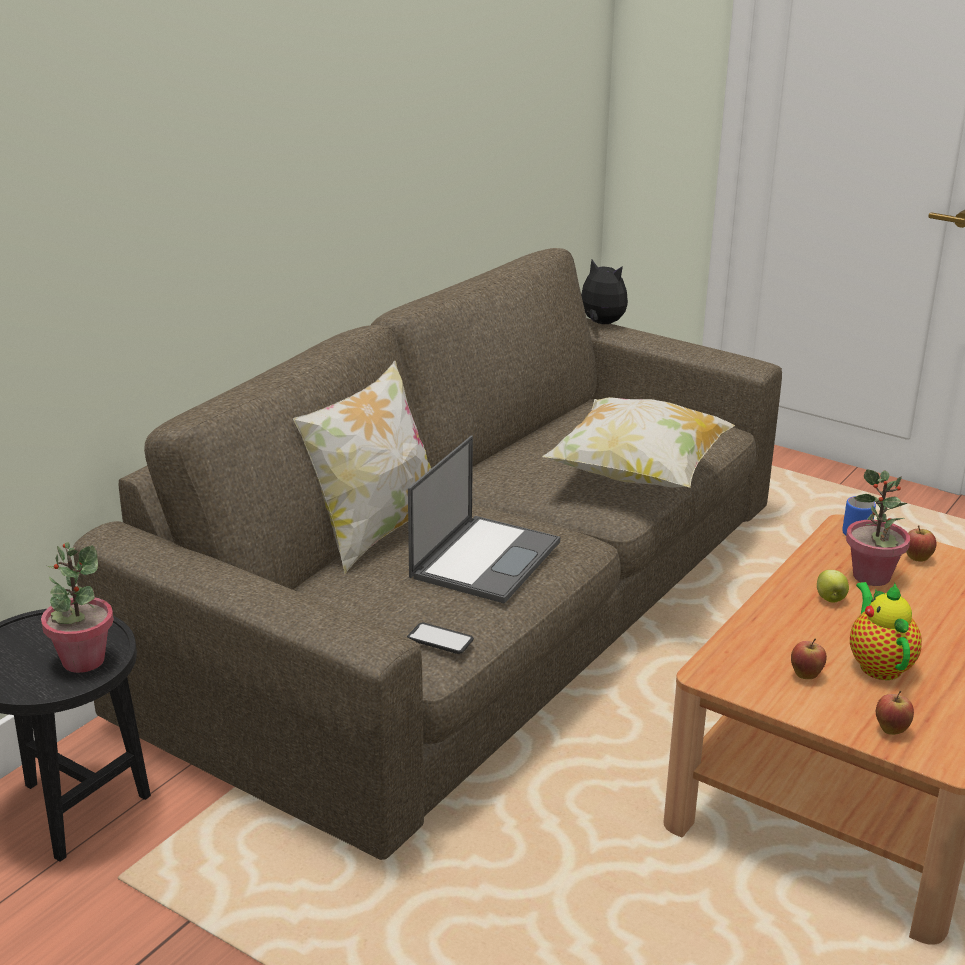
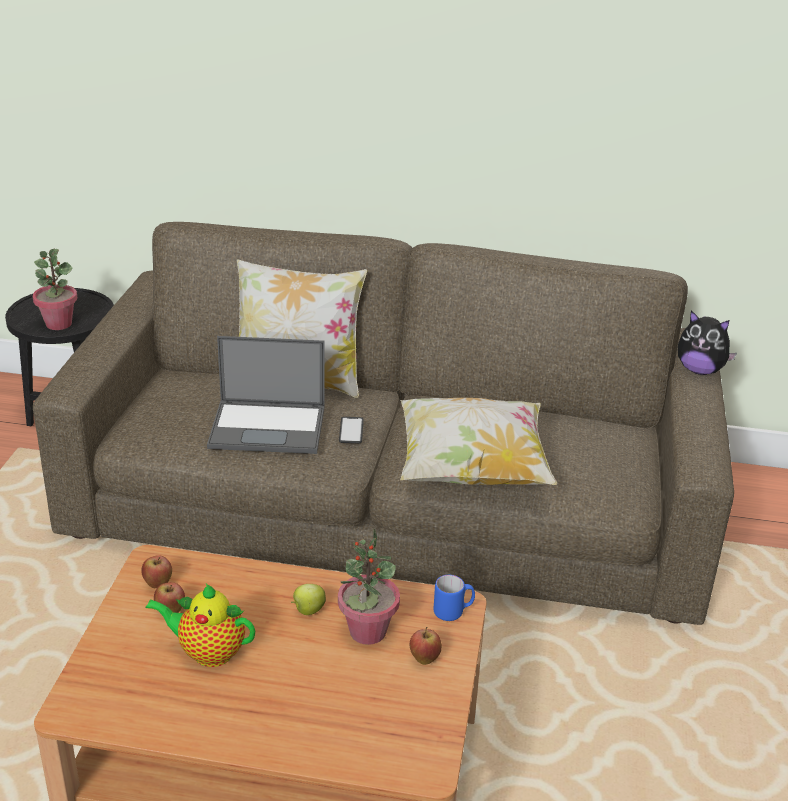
camera: 65 degrees right, 5 degrees up
(440, 639) = (149, 435): phone -> phone (351, 431)
(600, 324) = (700, 370): plush toy -> plush toy turned 105 degrees clockwise
(878, 664) = (208, 652): teapot -> teapot turned 135 degrees counterclockwise
(891, 730) = (105, 670): apple -> apple (158, 584)

